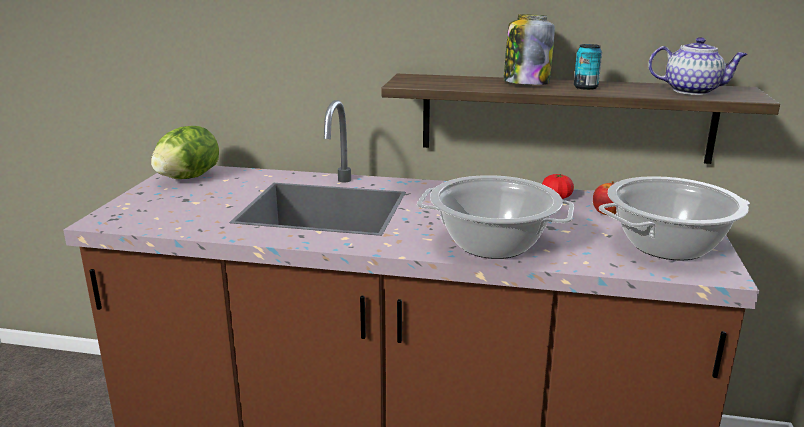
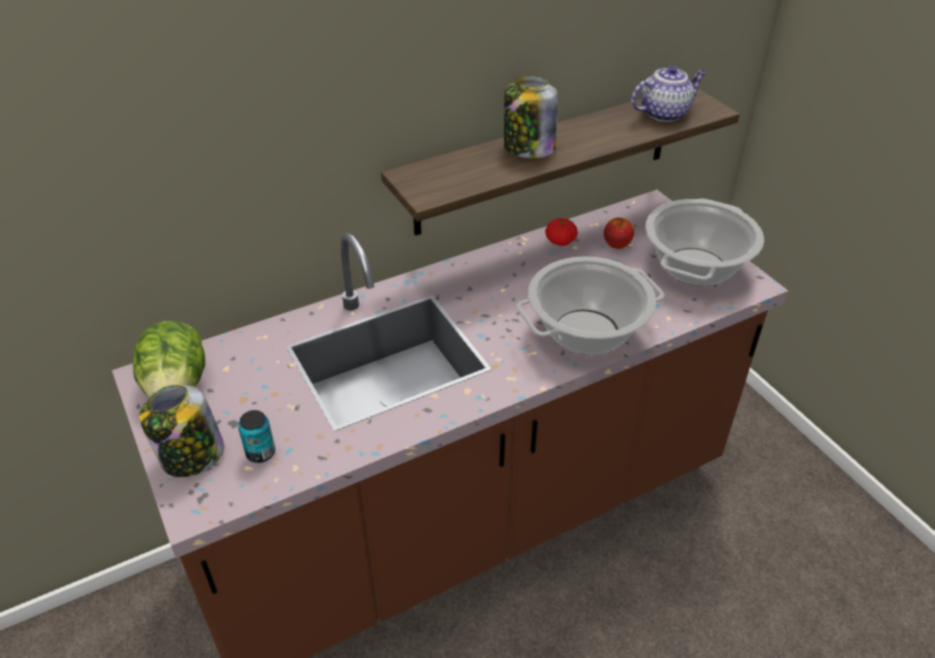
camera: 40 degrees left, 20 degrees up
(140, 203) = (191, 456): none -> jar
(585, 87) = (584, 138): can -> can (260, 453)

